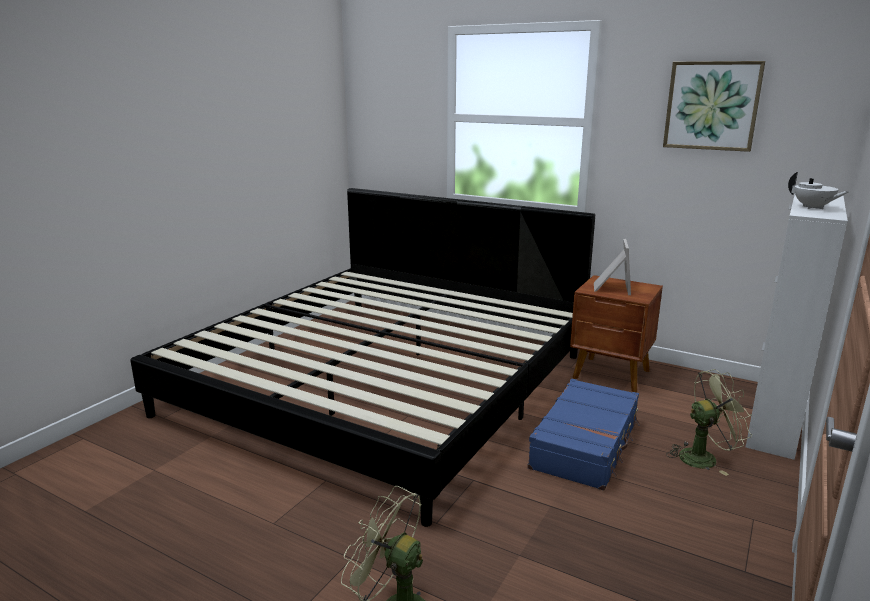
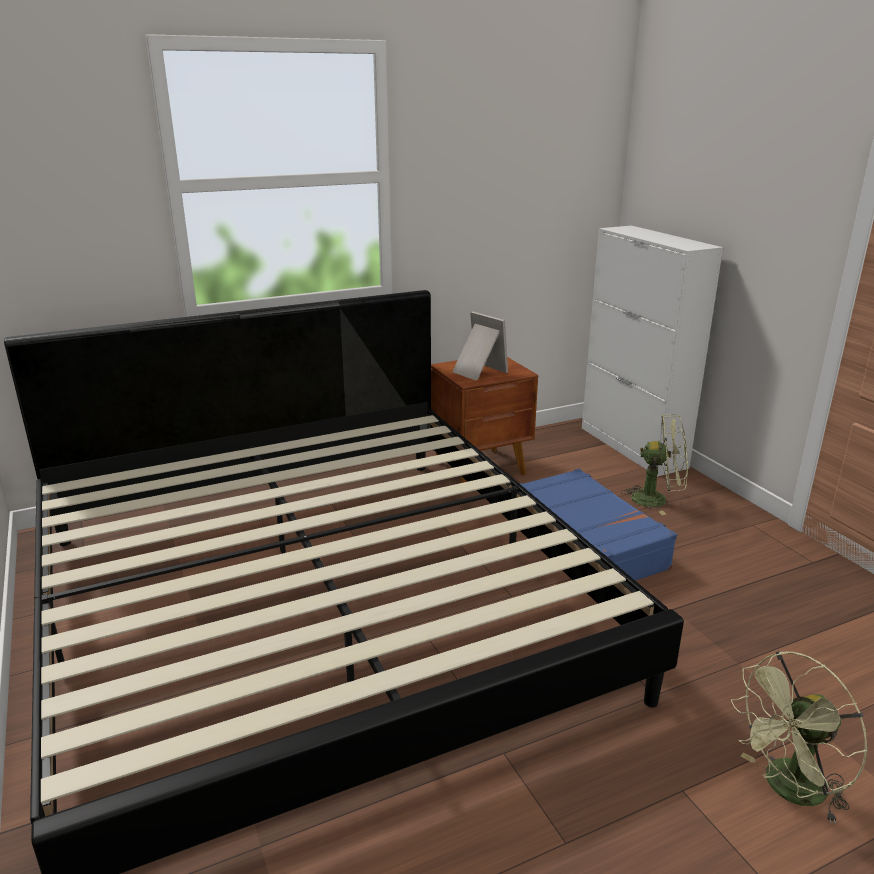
camera: 55 degrees left, 5 degrees up
(704, 457) = (657, 499): green fan -> green fan turned 75 degrees clockwise
(712, 106) = (511, 146): picture -> none
(812, 207) = (668, 240): white teapot -> none

